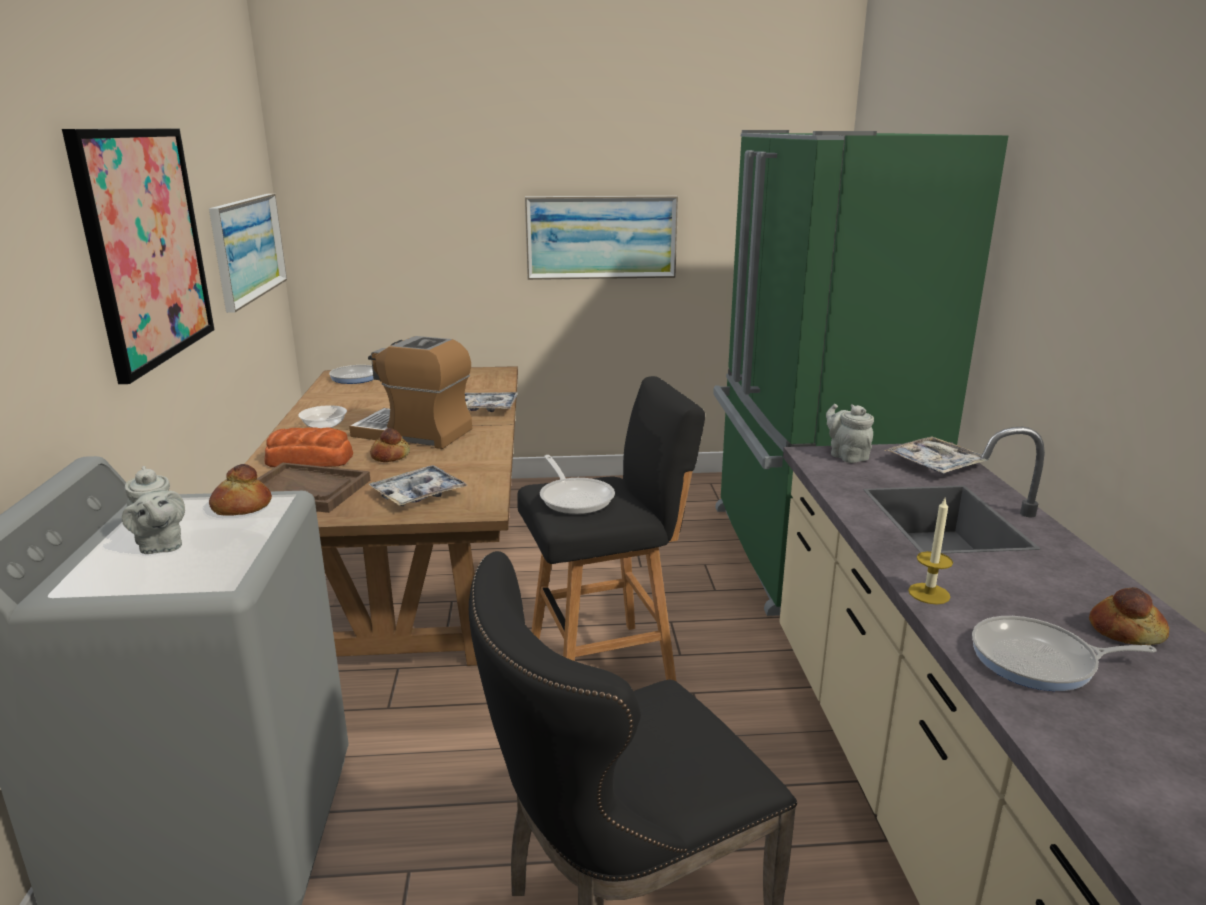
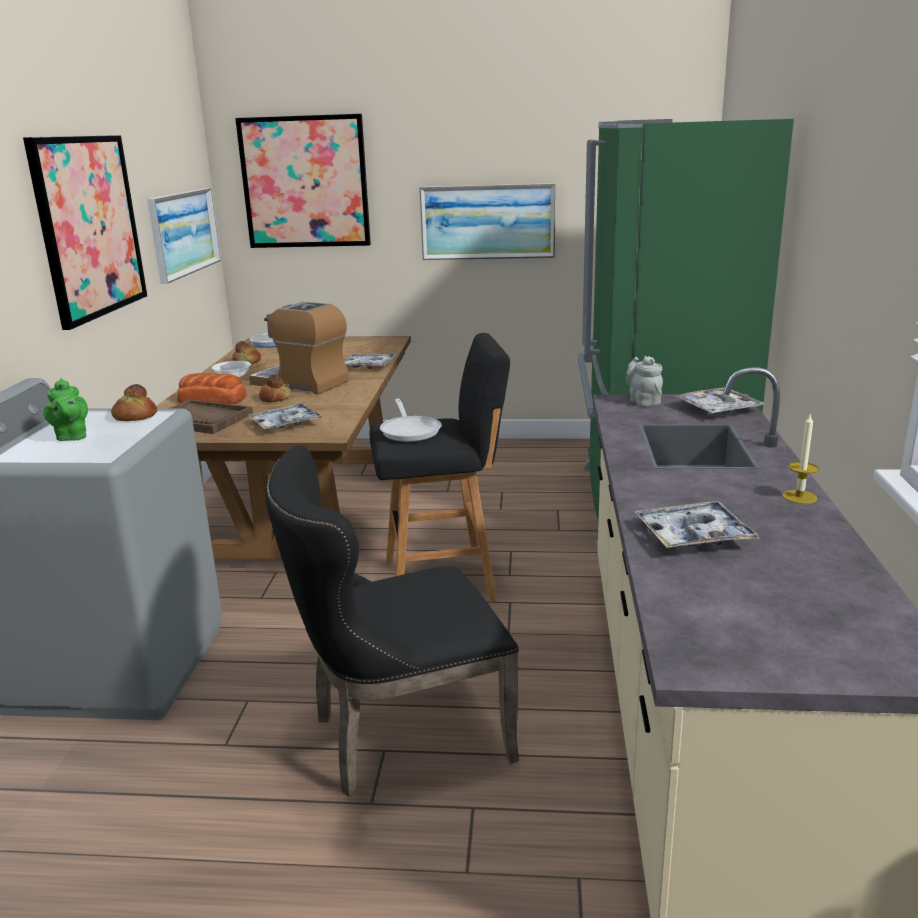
camera: 10 degrees right, 0 degrees up
(160, 546) = (71, 437): grey teapot -> green teapot
(389, 189) = (305, 182): none -> picture
(929, 593) = (638, 492): candle -> candle (799, 497)
(1039, 661) = (693, 536): frying pan -> tray
(1125, 630) = (783, 521): bread -> bread (247, 361)

